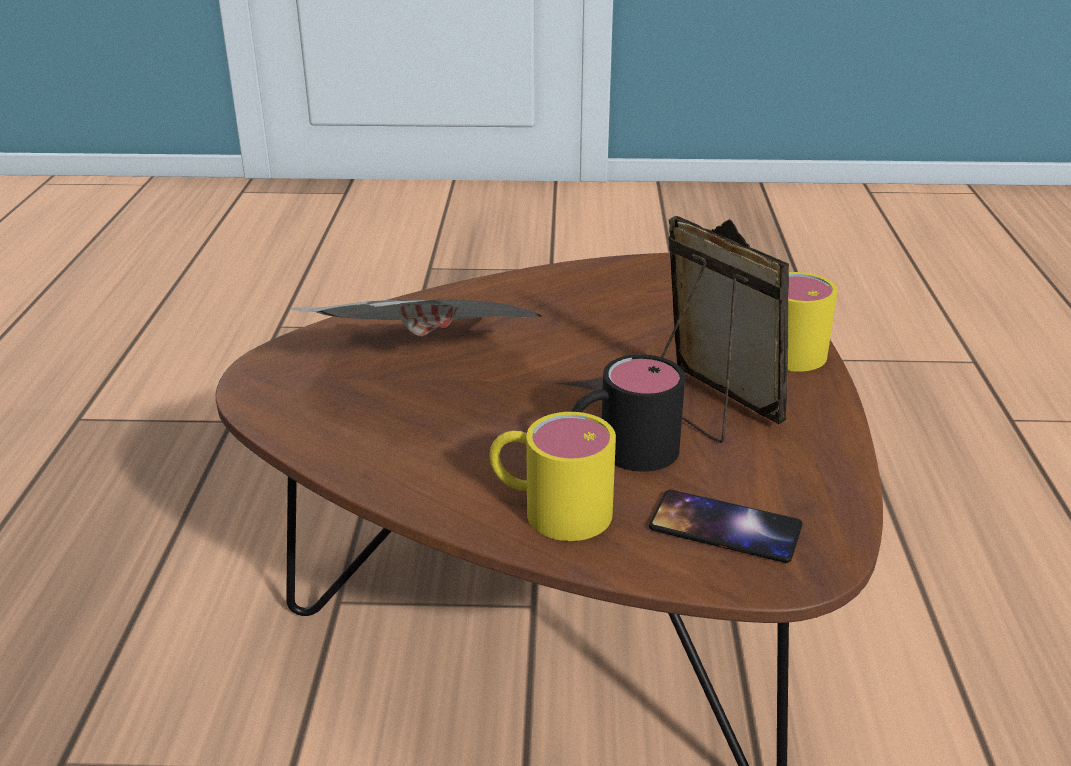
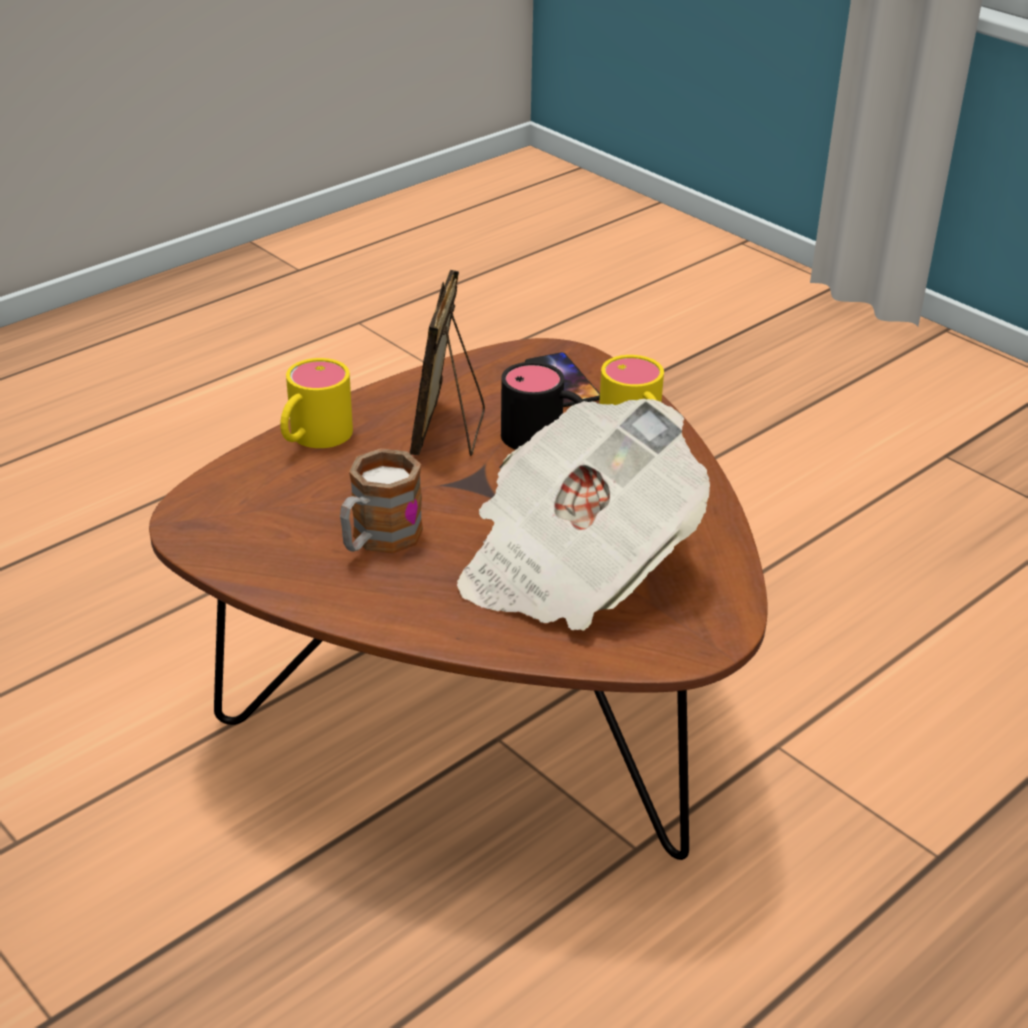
camera: 135 degrees left, 5 degrees up
(590, 315) = (378, 540): none -> mug

